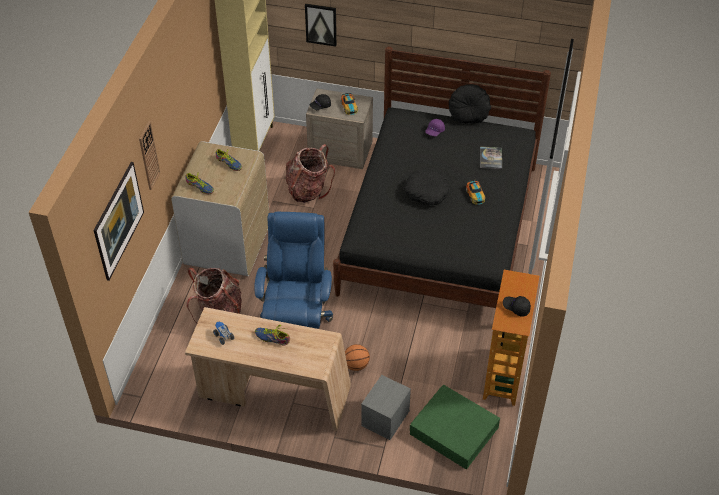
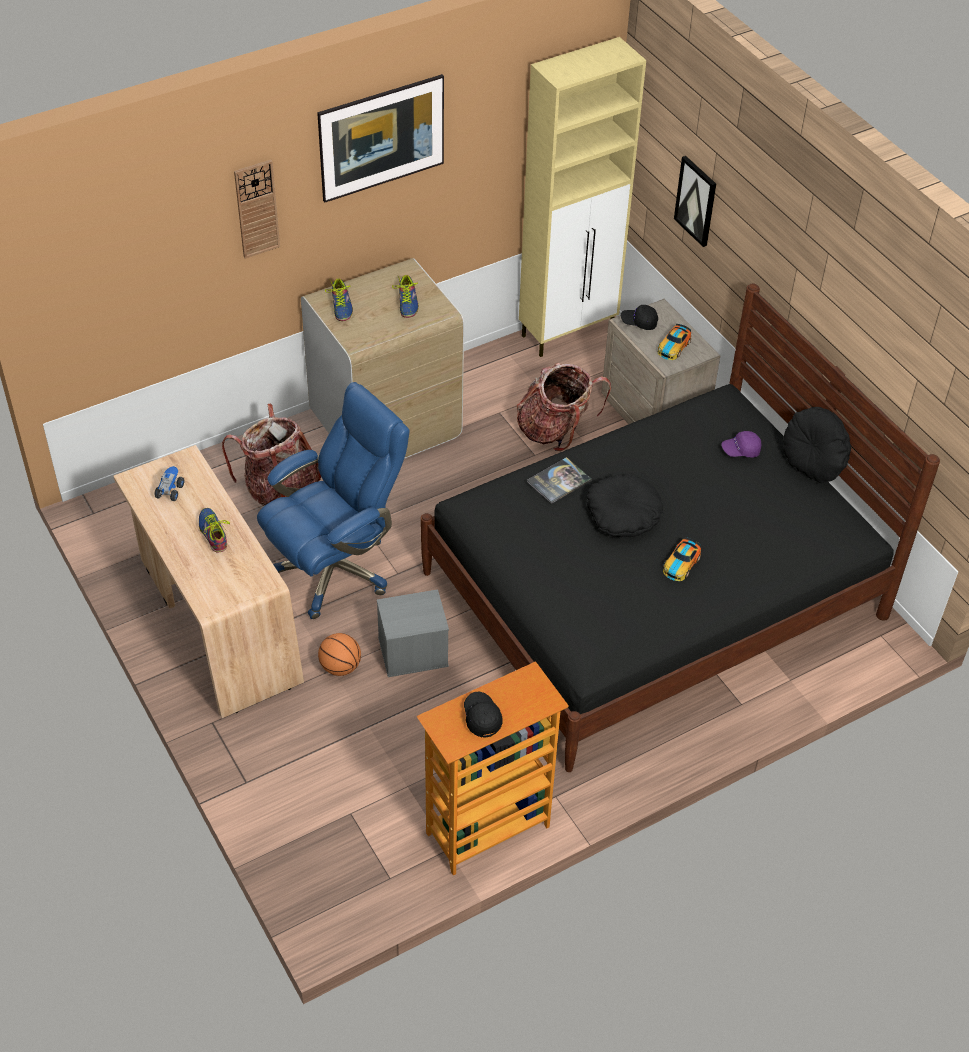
camera: 45 degrees right, 0 degrees up
(121, 233) = (144, 278): picture -> picture (382, 159)
(385, 419) = (290, 753): grey storage box -> grey storage box (412, 652)
(454, 431) = (344, 837): green storage box -> none
(490, 158) = (768, 535): book -> book (559, 481)

